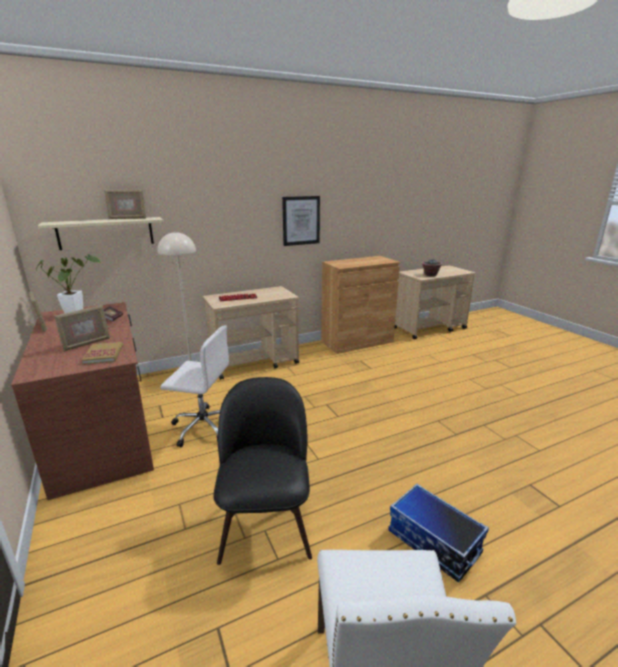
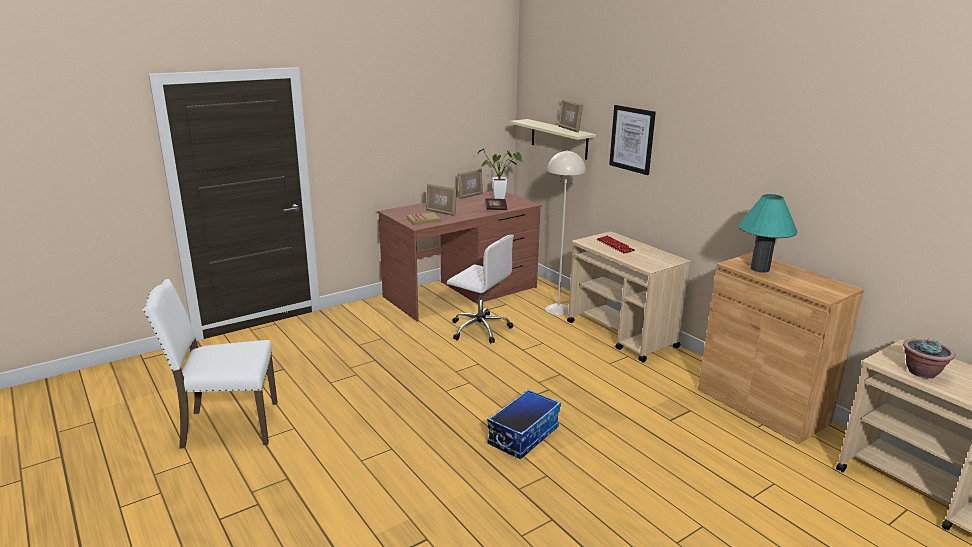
camera: 80 degrees right, 0 degrees up
(202, 427) = (479, 329): white office chair -> white office chair turned 60 degrees counterclockwise
(266, 523) = (363, 374): black chair -> none
(301, 220) = (737, 181): picture -> picture (632, 139)
(351, 263) = (760, 269): none -> turquoise table lamp
(432, 543) = (341, 454): storage box -> storage box (523, 435)

